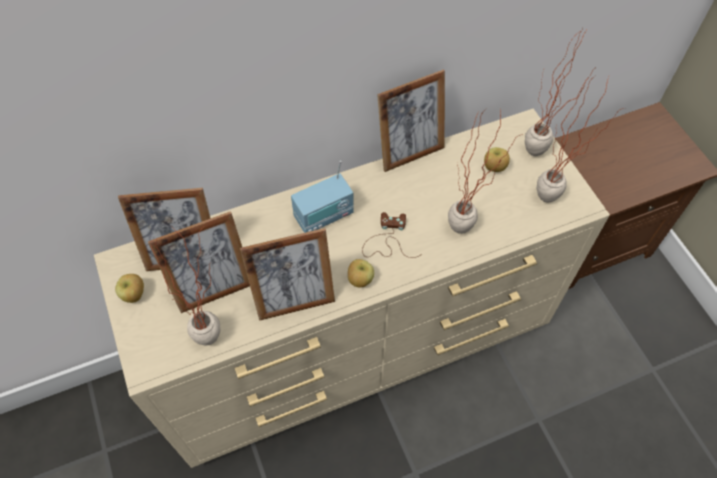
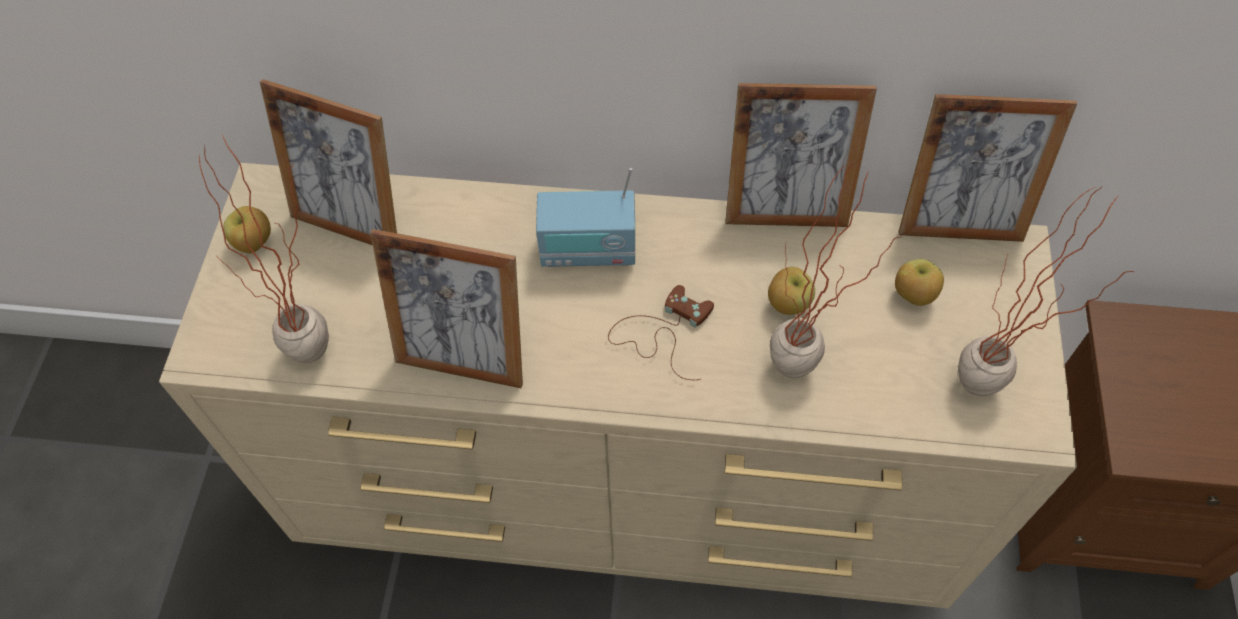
camera: 30 degrees right, 0 degrees up
(214, 289) = (363, 286): picture frame -> picture frame (959, 223)
(360, 280) = (580, 374): apple -> apple (787, 304)
(536, 158) = (999, 312): potted plant -> none

